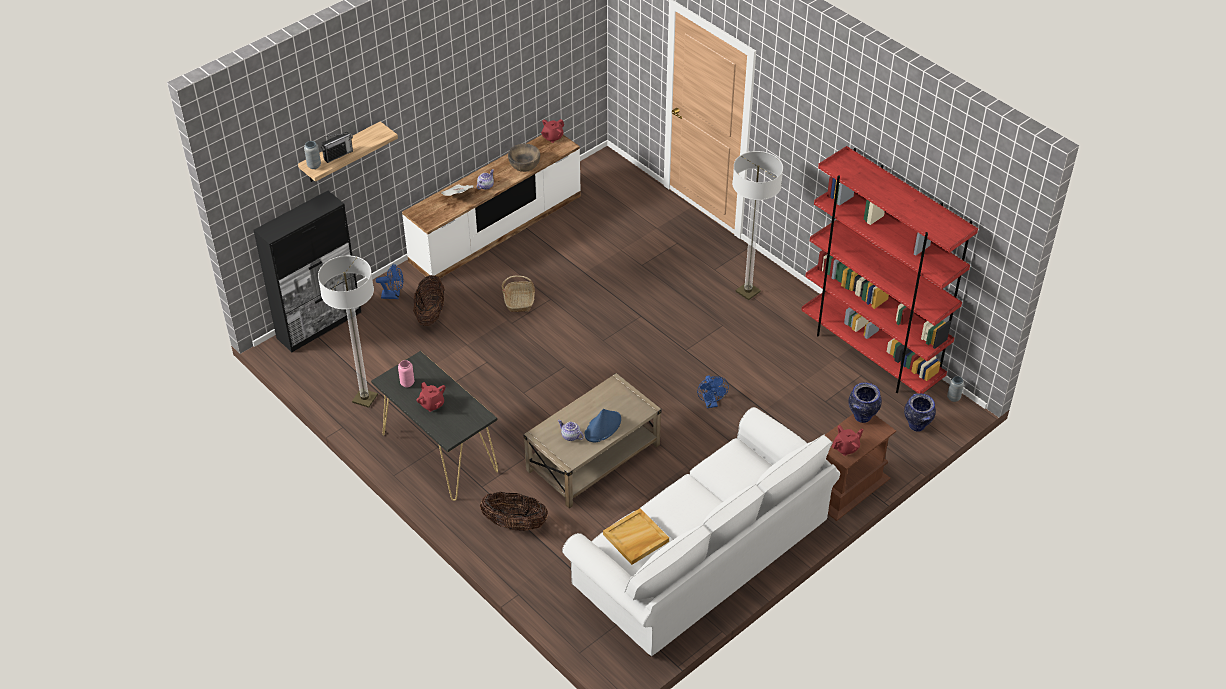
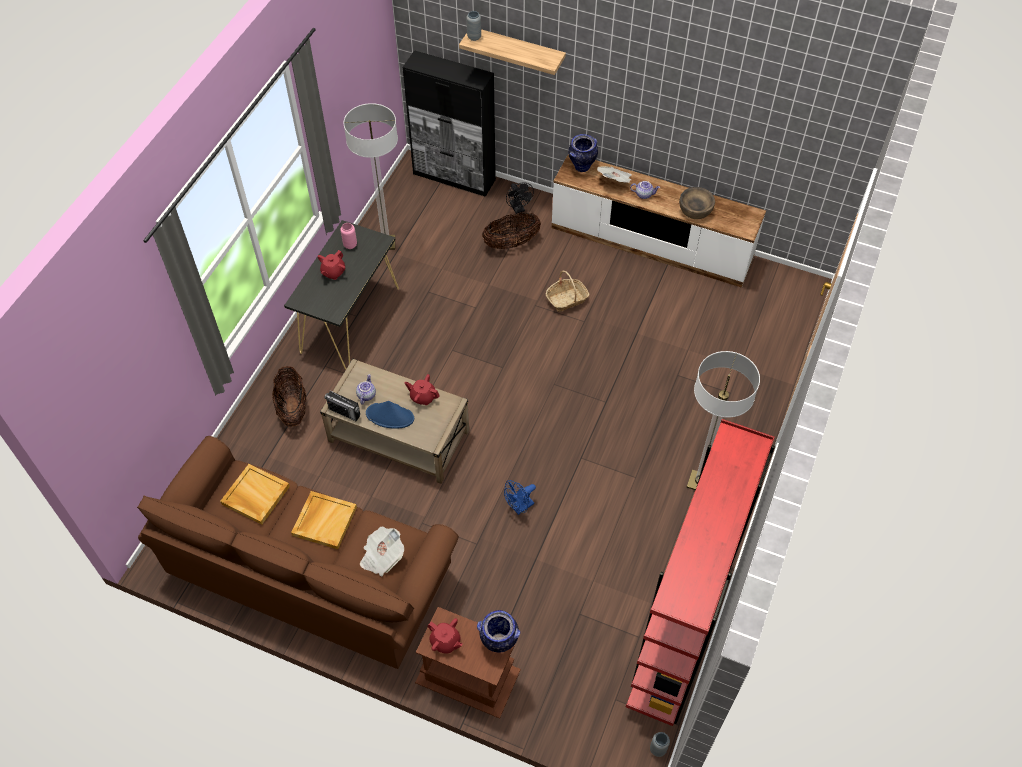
camera: 65 degrees right, 10 degrees up
(338, 155) = (498, 45): radio -> radio (344, 412)
(393, 295) = (518, 209): blue fan -> black fan
(552, 137) = (750, 215): red teapot -> red teapot (423, 397)
(687, 499) = (324, 520): none -> beige tray
(700, 560) = (311, 573): white sofa -> brown sofa
(743, 470) = (382, 557): none -> newspaper
(917, 426) = (592, 722): vase -> vase (581, 167)

